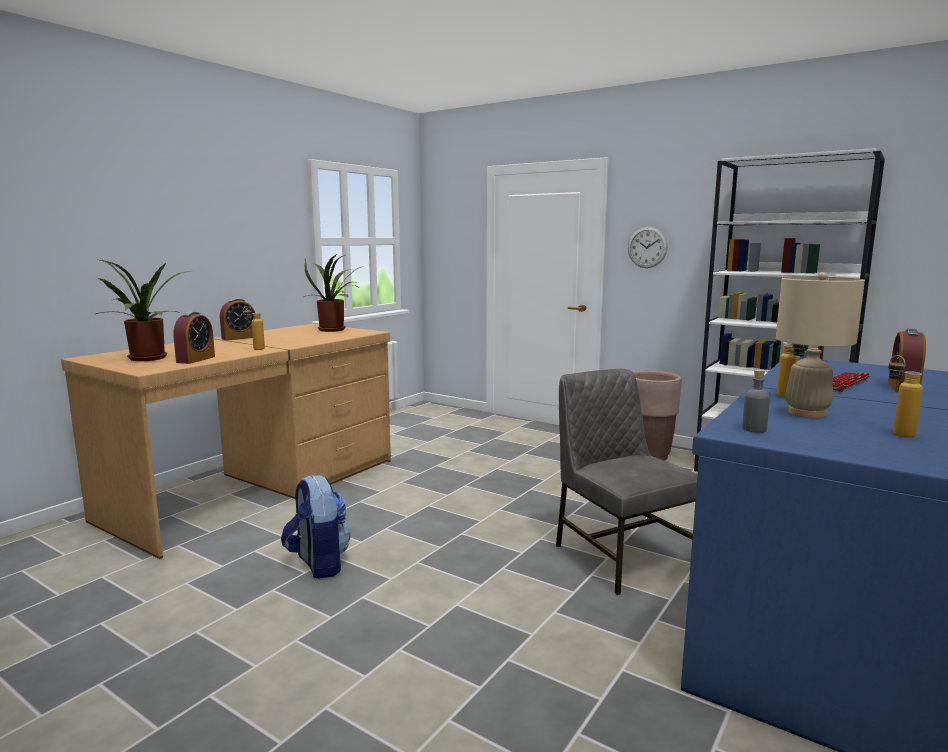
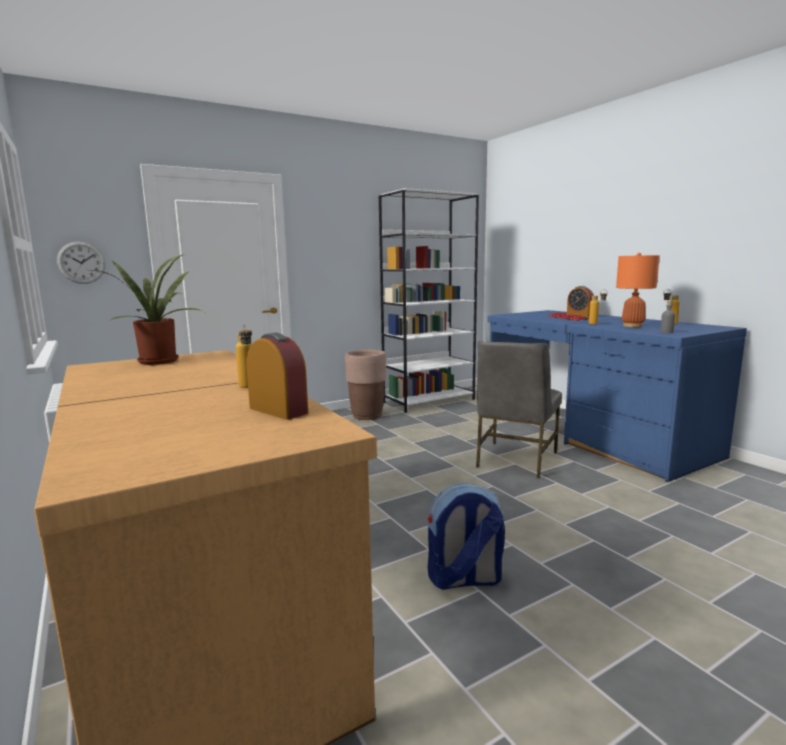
camera: 65 degrees left, 0 degrees up
(147, 359) = (217, 435): potted plant -> none
(239, 338) = (114, 392): alarm clock -> none
(620, 556) = (515, 460): grey chair -> grey chair turned 60 degrees counterclockwise
(647, 247) = (322, 254): wall clock -> wall clock (81, 262)
(807, 413) = (632, 326): beige table lamp -> orange table lamp

